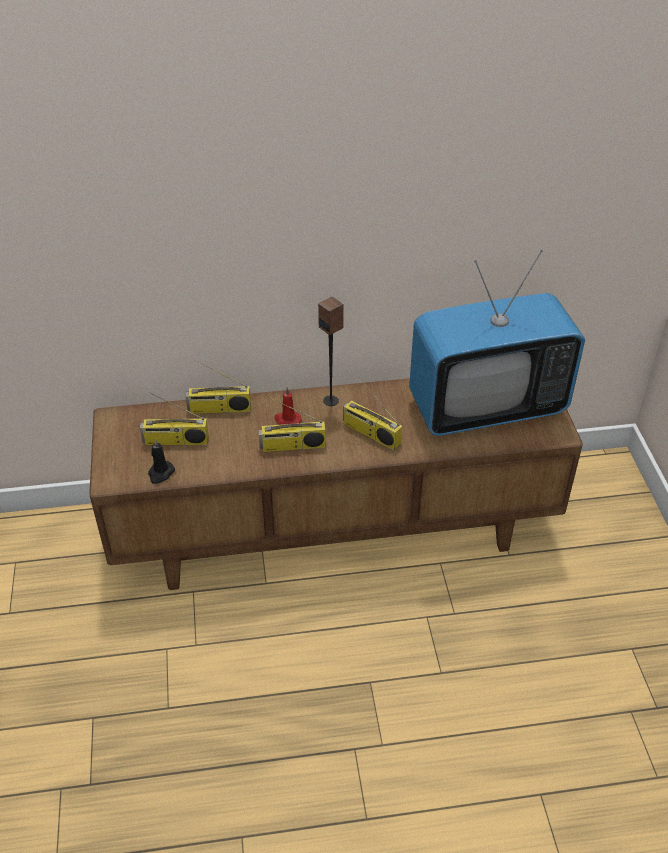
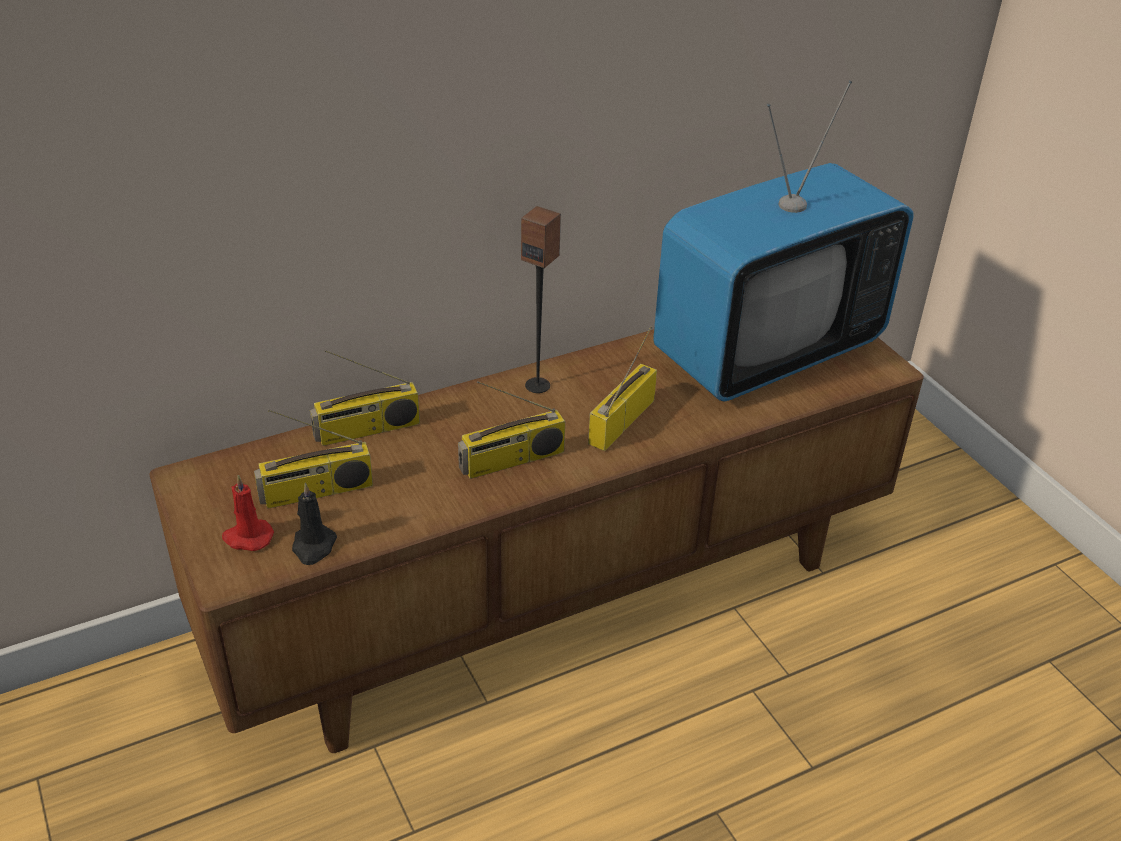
camera: 20 degrees left, 5 degrees down
(287, 420) = (484, 425): red candle -> red candle (247, 537)
(370, 434) = (621, 420): radio -> radio turned 105 degrees clockwise

